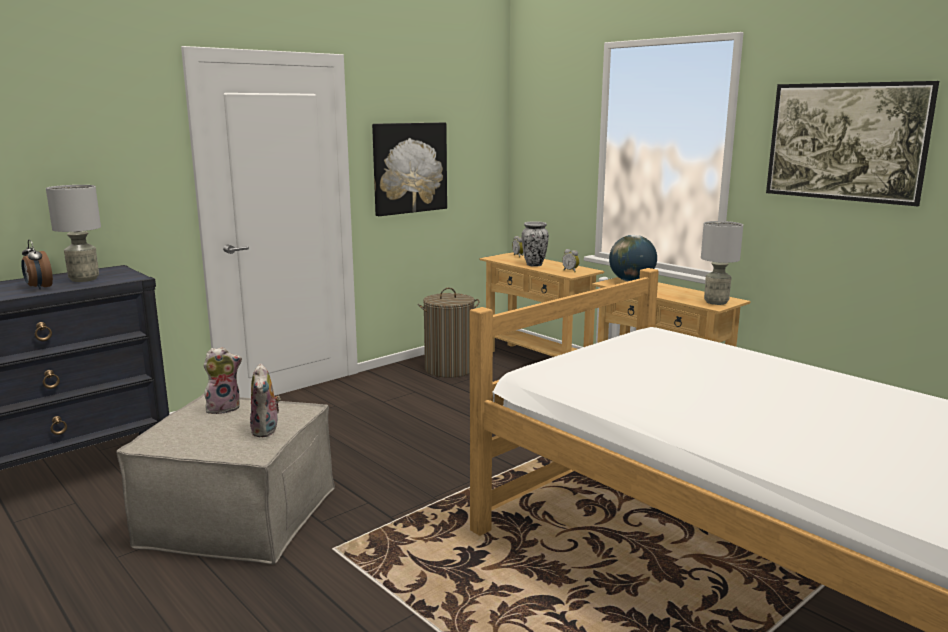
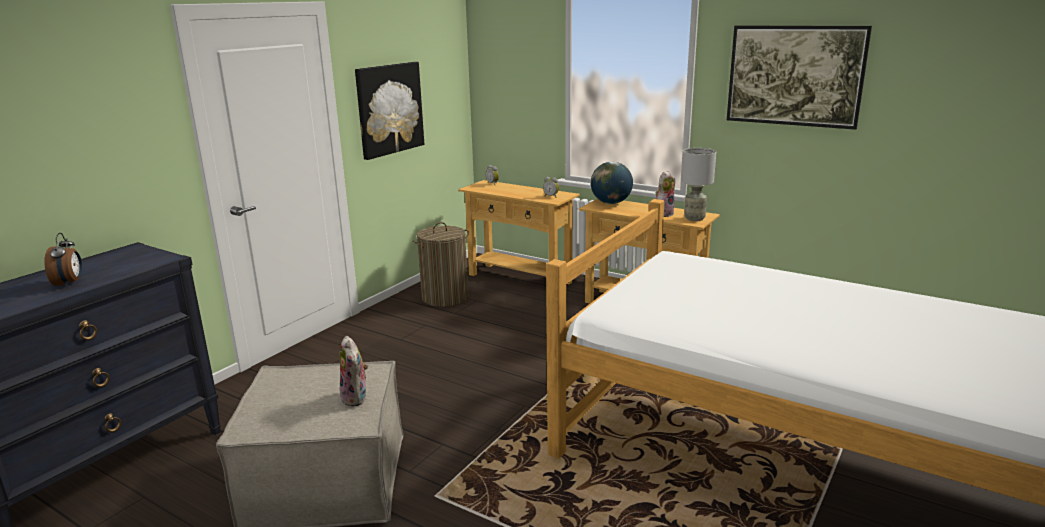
camera: 15 degrees left, 5 degrees up
(39, 288) = (70, 283): alarm clock -> alarm clock turned 135 degrees counterclockwise
(84, 279) = (112, 266): grey table lamp -> none
(224, 408) = (296, 380): plush toy -> plush toy (663, 214)
(534, 265) = (514, 192): vase -> none

